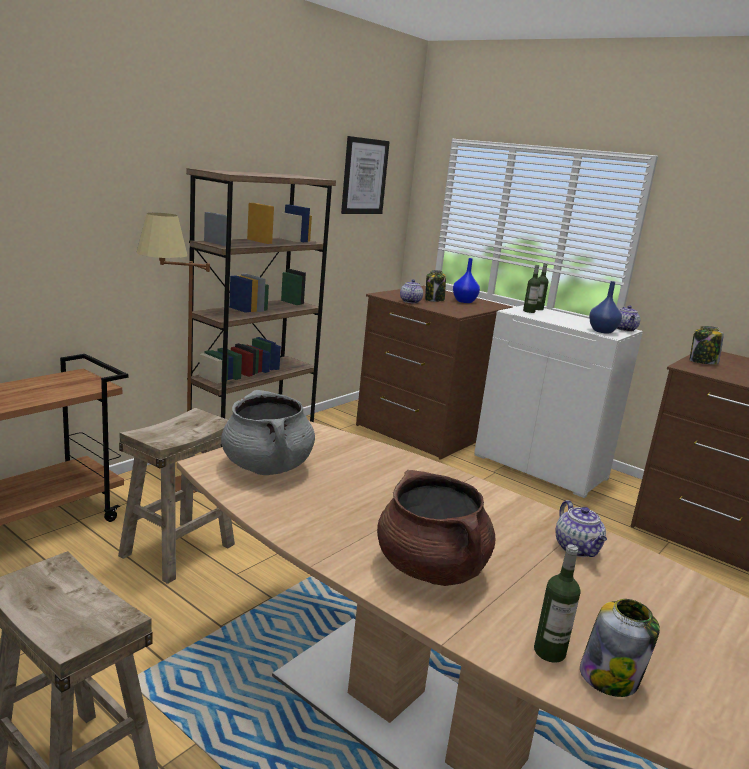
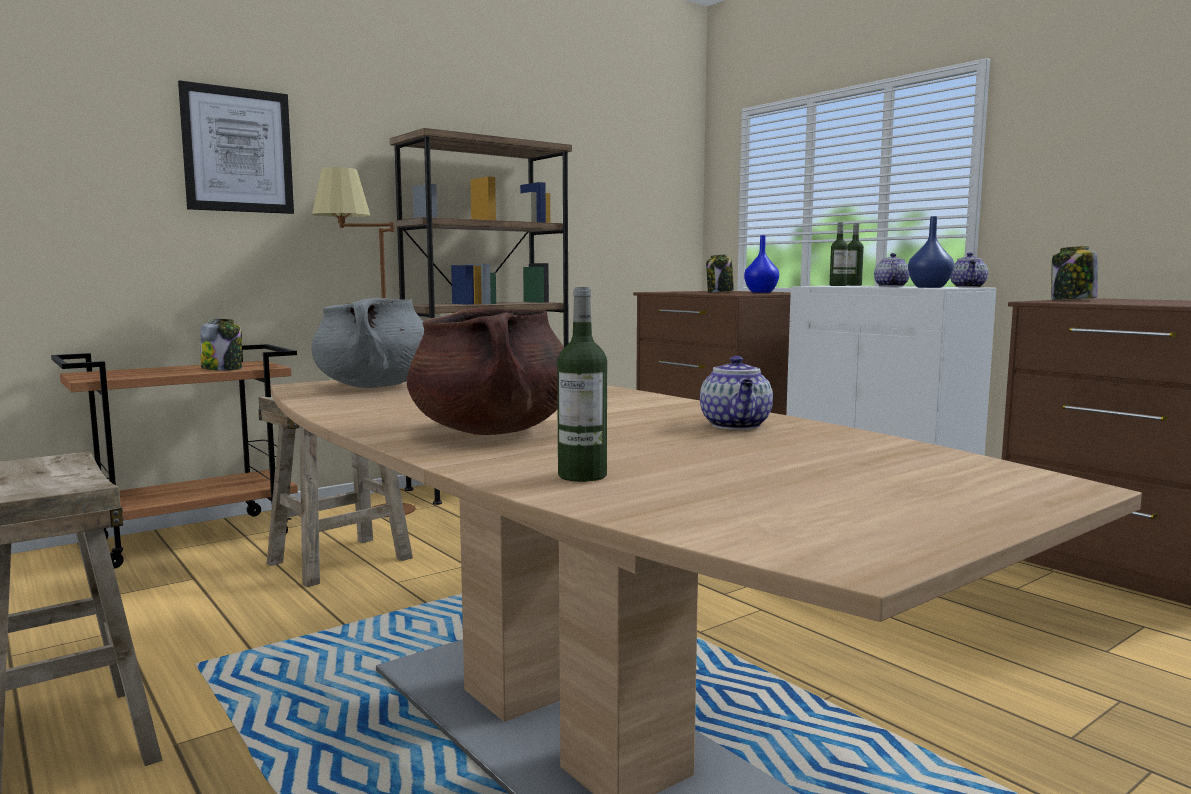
camera: 15 degrees right, 10 degrees down
(364, 176) = (633, 162): picture -> picture (238, 150)
(410, 301) = (684, 292): teapot -> teapot (890, 286)
(610, 677) = (655, 492): jar -> jar (223, 369)

